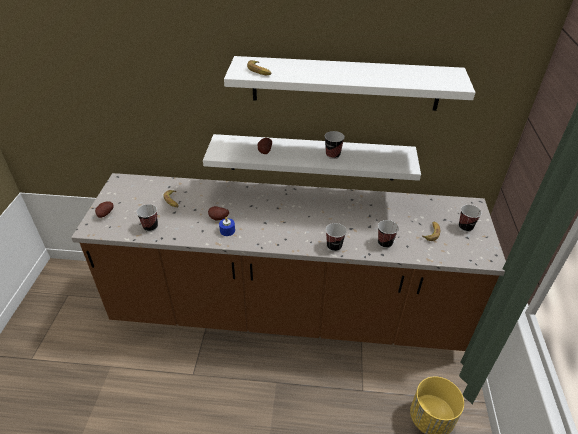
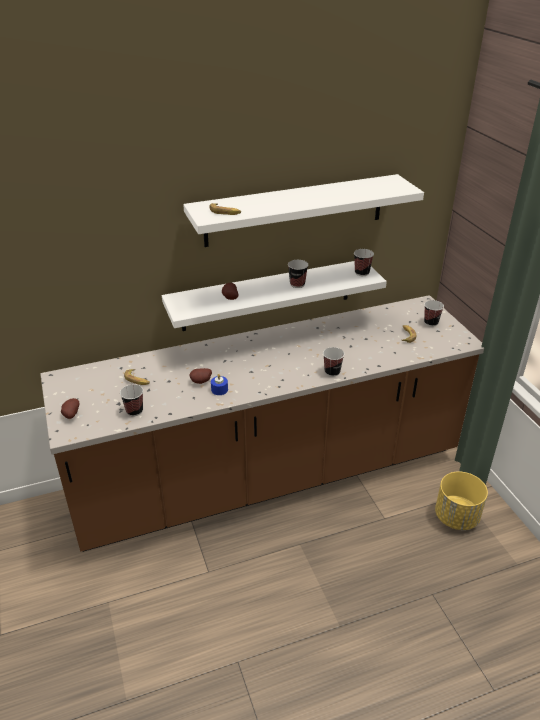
camera: 25 degrees left, 5 degrees down
(385, 243) = (374, 356): cup -> cup (362, 273)

